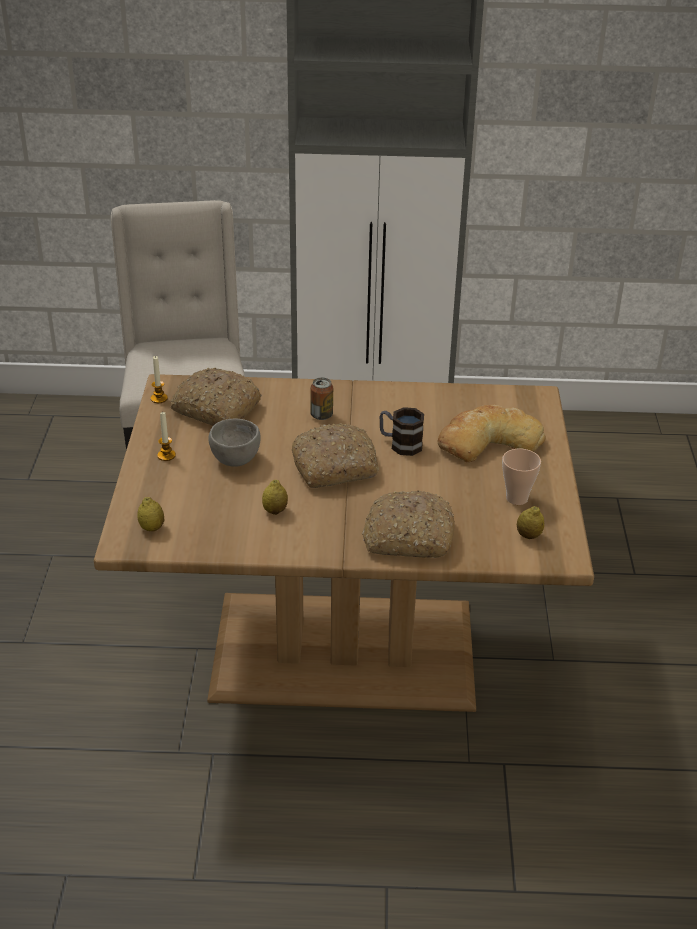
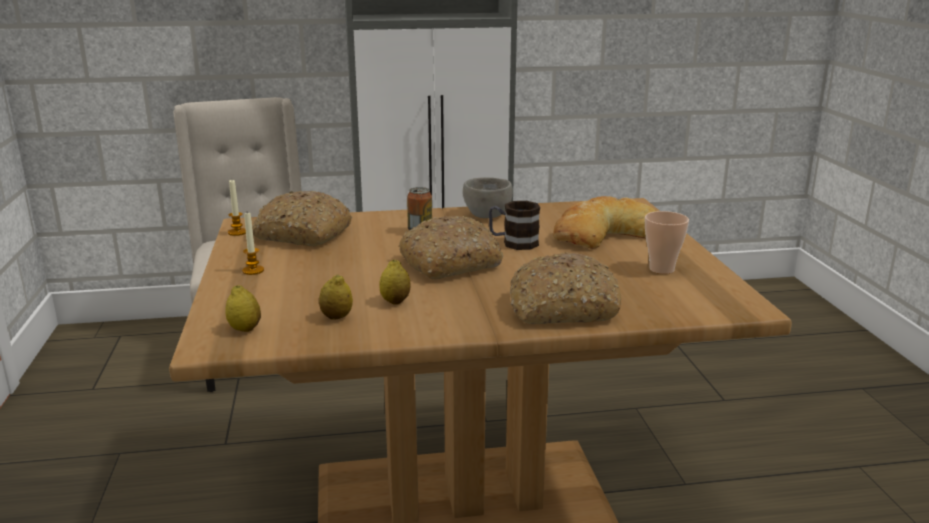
camera: 10 degrees left, 15 degrees down
(237, 459) = (337, 267): grey bowl -> grey bowl (488, 215)
(528, 535) = (696, 295): lemon -> lemon (336, 317)

